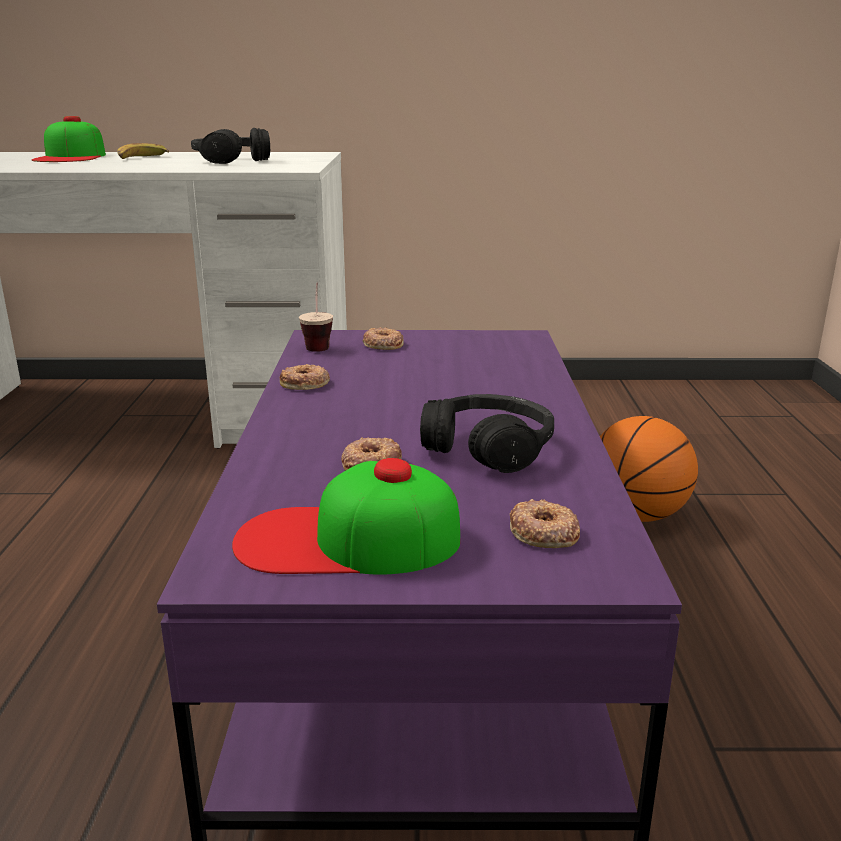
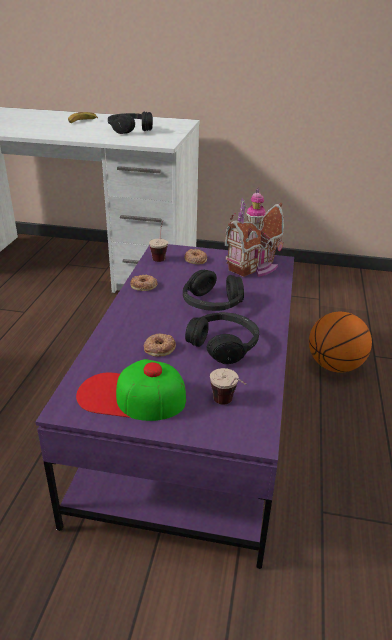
camera: 10 degrees right, 10 degrees up
(71, 157) = (44, 118): cap -> none
(439, 396) = (212, 303): none -> black headphones
(491, 346) = (255, 267): none -> toy house
(543, 533) = (228, 406): donut -> cup

